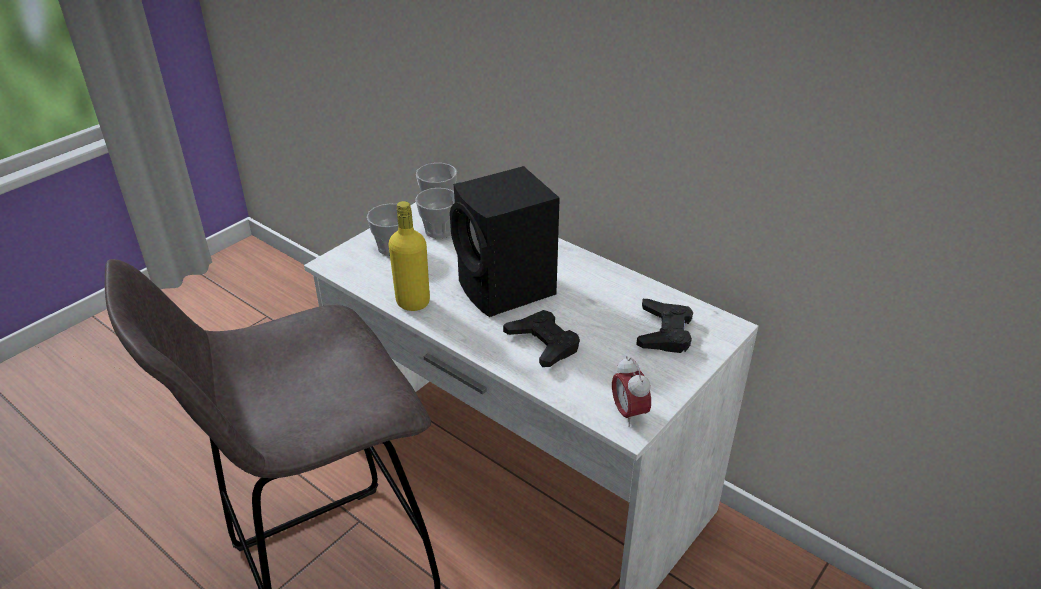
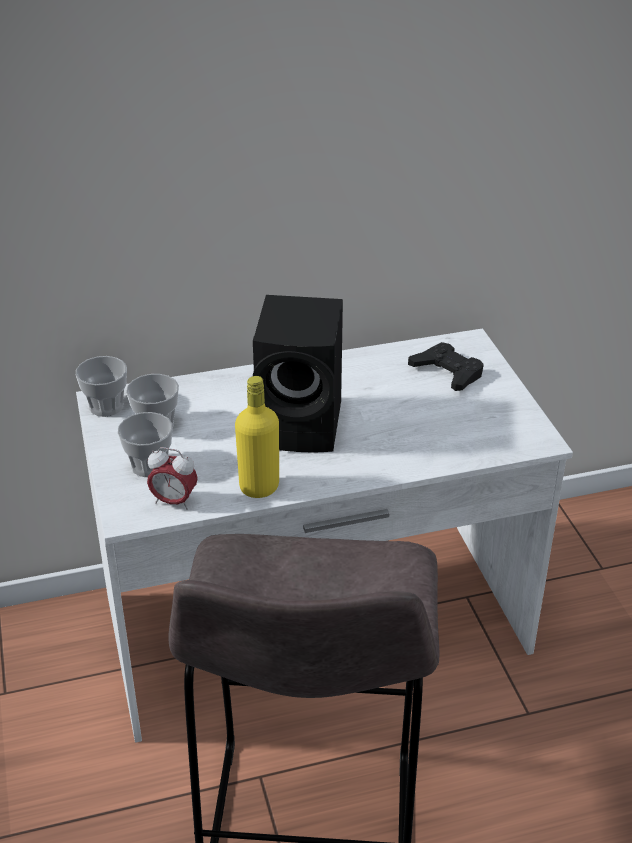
camera: 55 degrees left, 0 degrees up
(543, 343) = (400, 438): black game controller -> none
(628, 413) = (525, 434): alarm clock -> alarm clock (174, 501)

